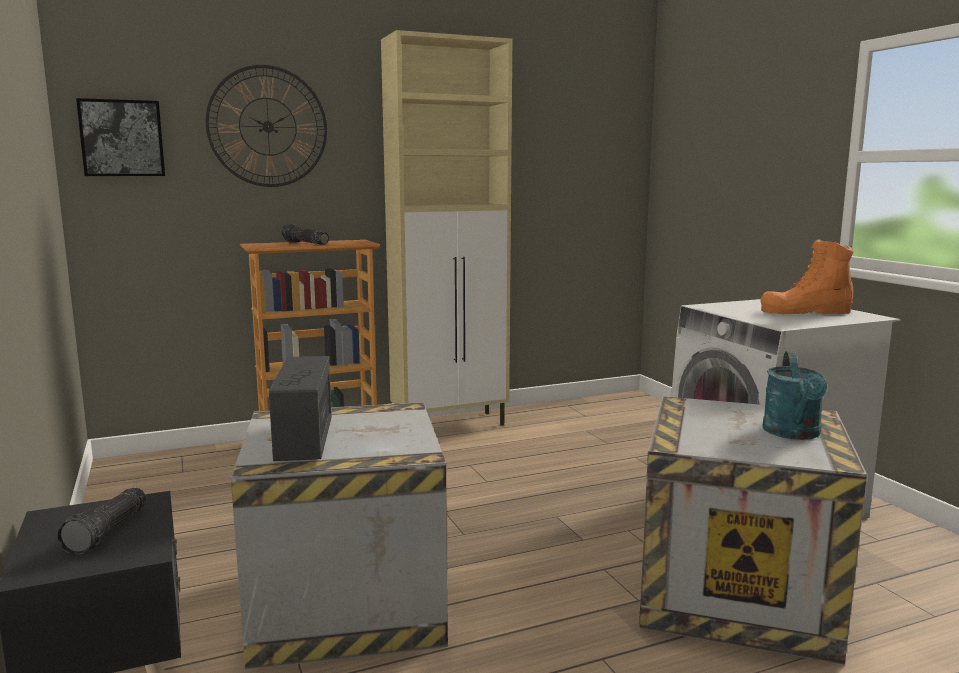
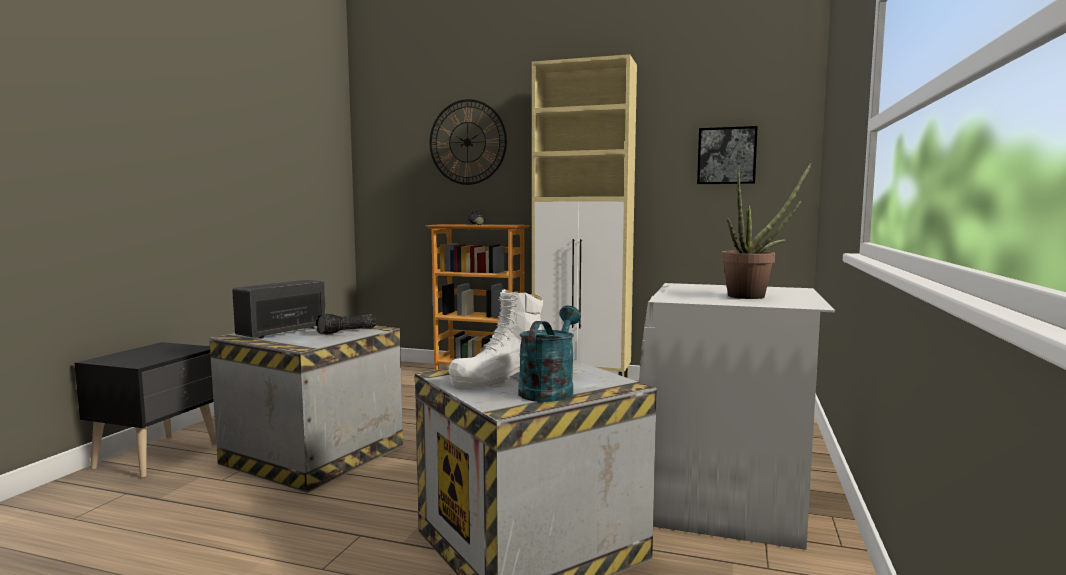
camera: 40 degrees right, 5 degrees down
(109, 532) = (155, 354): flashlight -> flashlight (347, 331)
(122, 138) = (384, 154): picture -> picture (726, 156)
(725, 434) = (500, 377): none -> white boot
(794, 434) = (549, 389): turquoise watering can -> turquoise watering can turned 150 degrees clockwise
(805, 312) = (754, 296): orange boot -> potted plant

